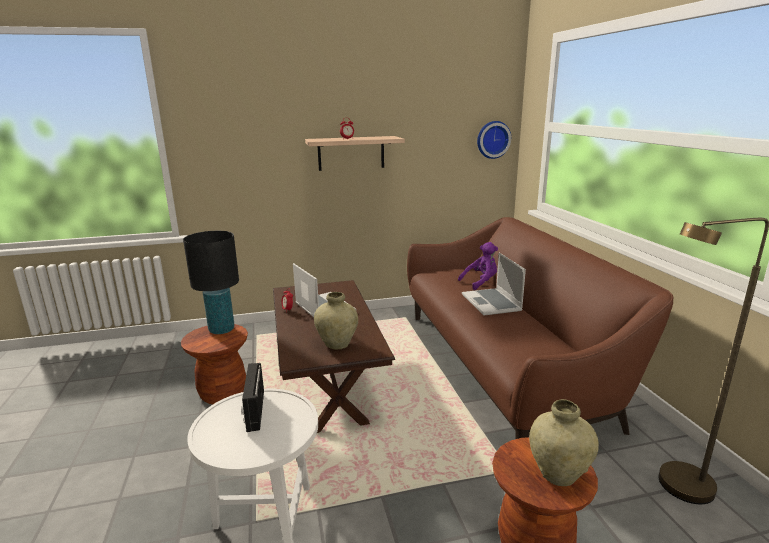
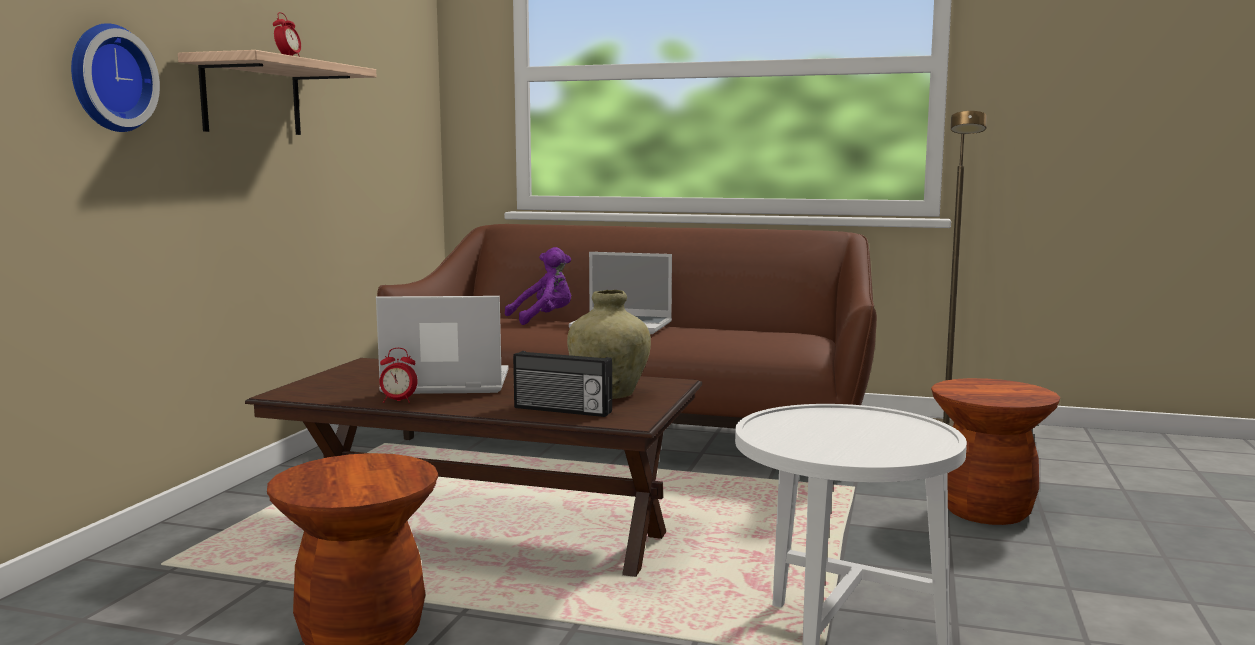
camera: 60 degrees left, 10 degrees down
(222, 329) = (332, 468): black table lamp -> none
(254, 411) = (810, 427): radio -> radio (562, 410)
(480, 282) = (543, 319): purple plush toy -> purple plush toy turned 60 degrees clockwise
(492, 139) = (417, 98): wall clock -> wall clock (108, 78)
(558, 474) = (1005, 388): beige vase -> none

